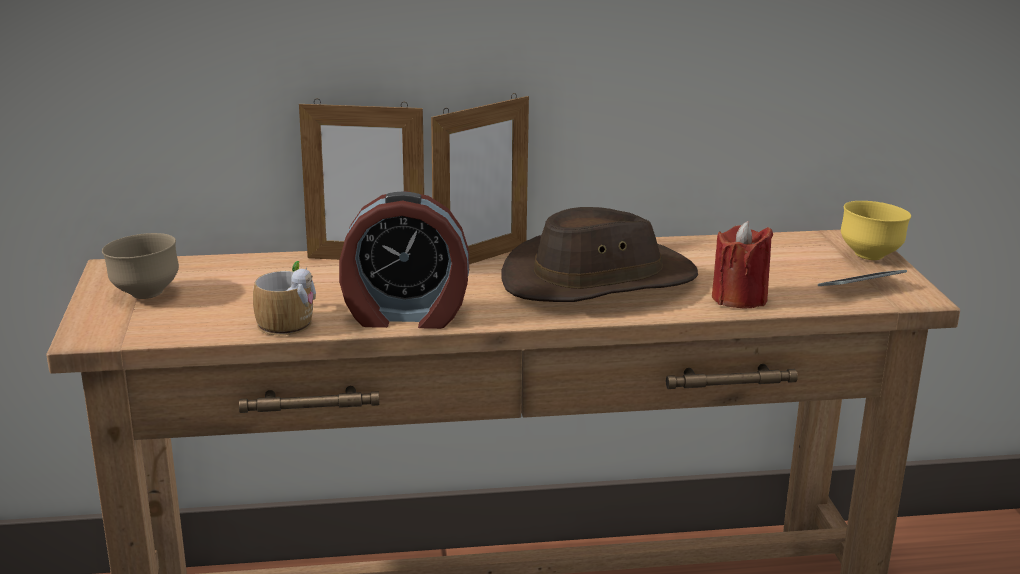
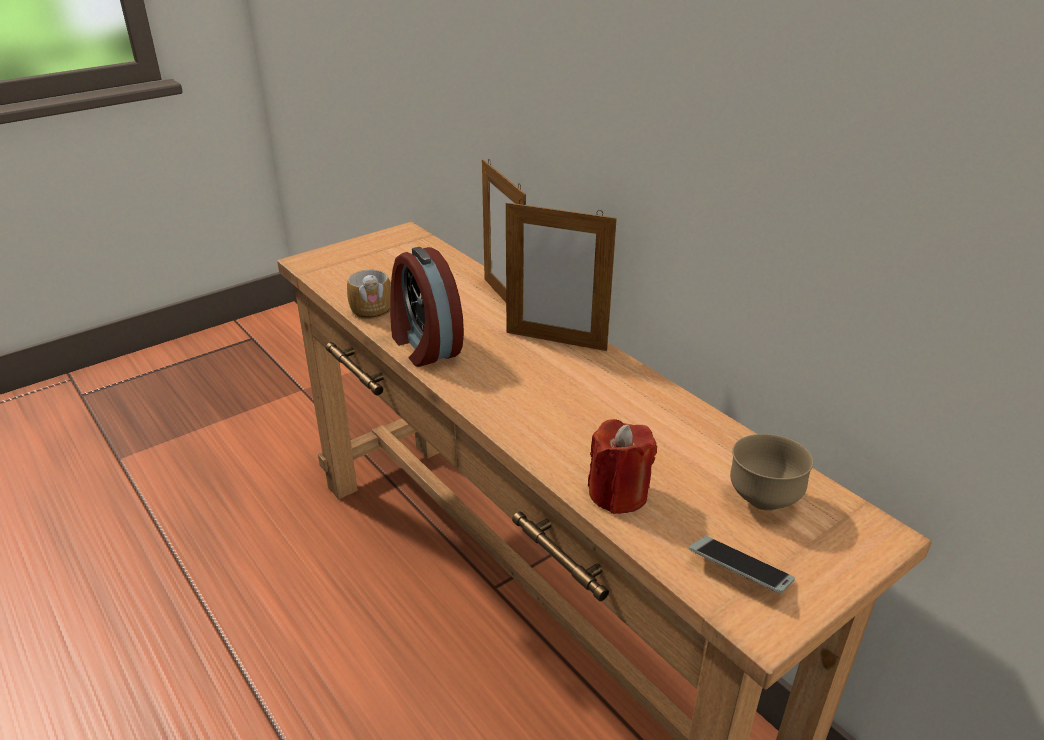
camera: 60 degrees right, 10 degrees up
(145, 294) = (376, 254): brown bowl -> brown bowl (763, 499)
(598, 280) = (575, 405): brown hat -> none
(870, 256) = (839, 559): yellow bowl -> none

